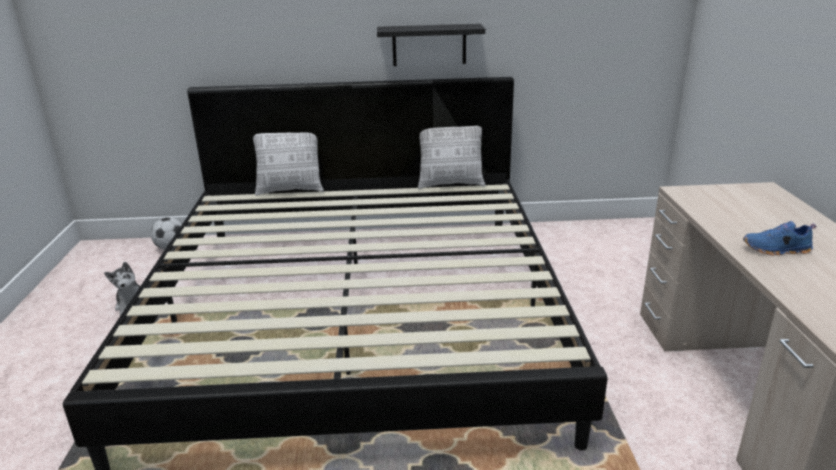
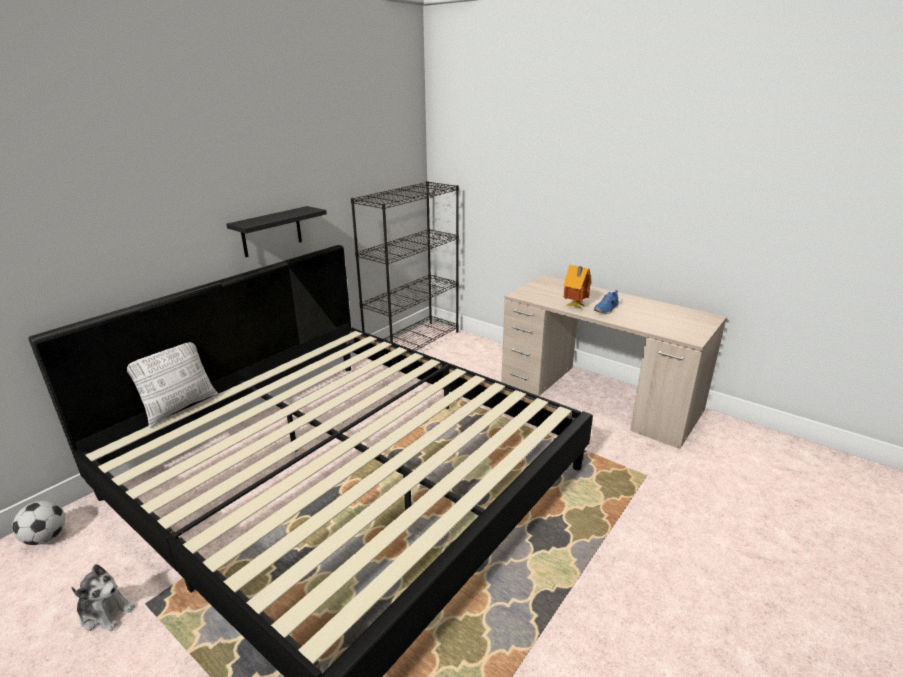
camera: 50 degrees left, 0 degrees up
(451, 184) = (316, 346): pillow -> none
(601, 232) = (413, 343): none -> black bookcase
(732, 229) = (575, 306): none -> toy house

